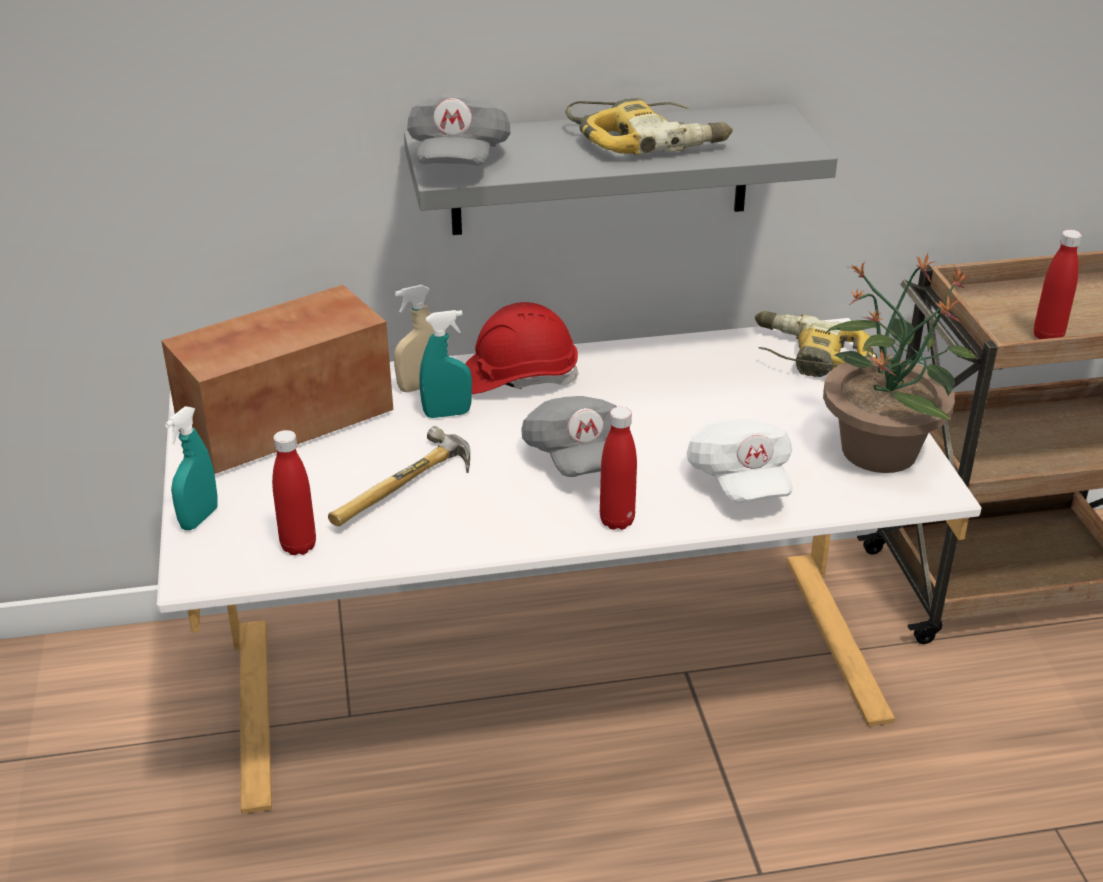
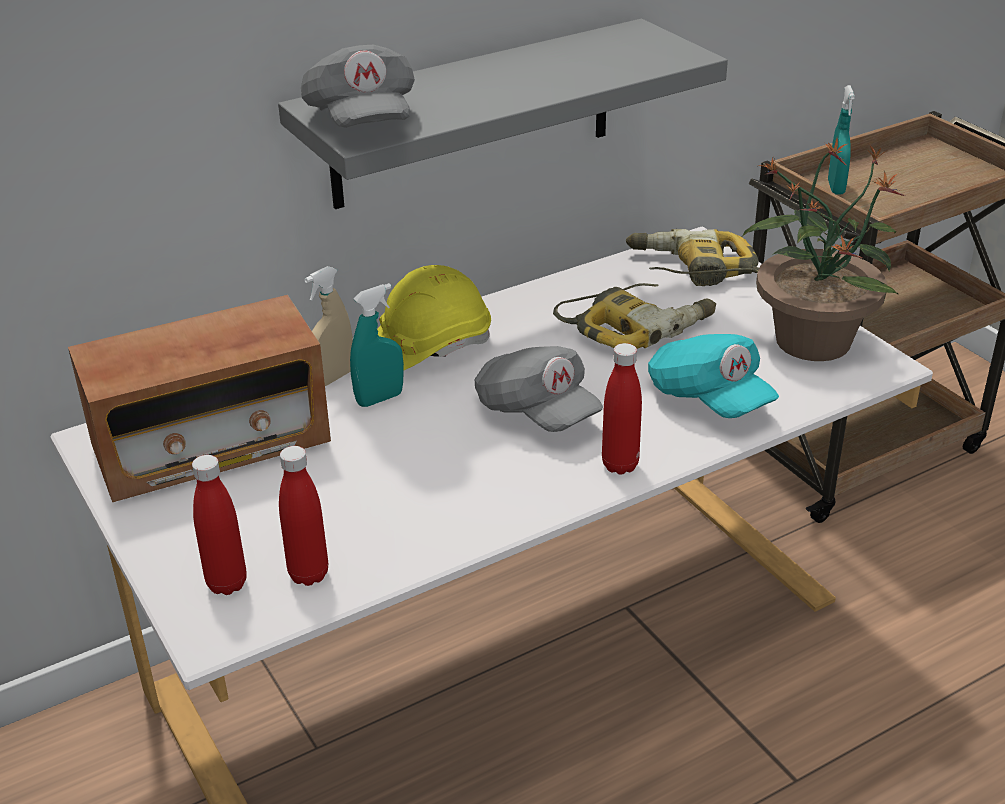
camera: 20 degrees left, 0 degrees up
(199, 518) = (177, 573): turquoise spray bottle -> turquoise spray bottle (836, 188)
(286, 423) = (212, 447): radio -> radio turned 150 degrees counterclockwise
(408, 491) = (389, 487): hammer -> none
(518, 378) = (430, 347): red hard hat -> yellow hard hat
(648, 140) = (537, 71): power drill -> power drill (637, 326)
(739, 481) = (709, 399): white cap -> turquoise cap
(1048, 336) = (901, 205): red bottle -> red bottle (227, 583)

